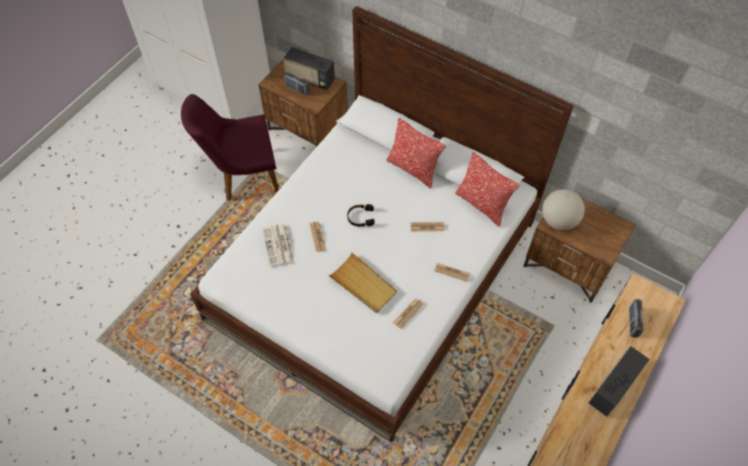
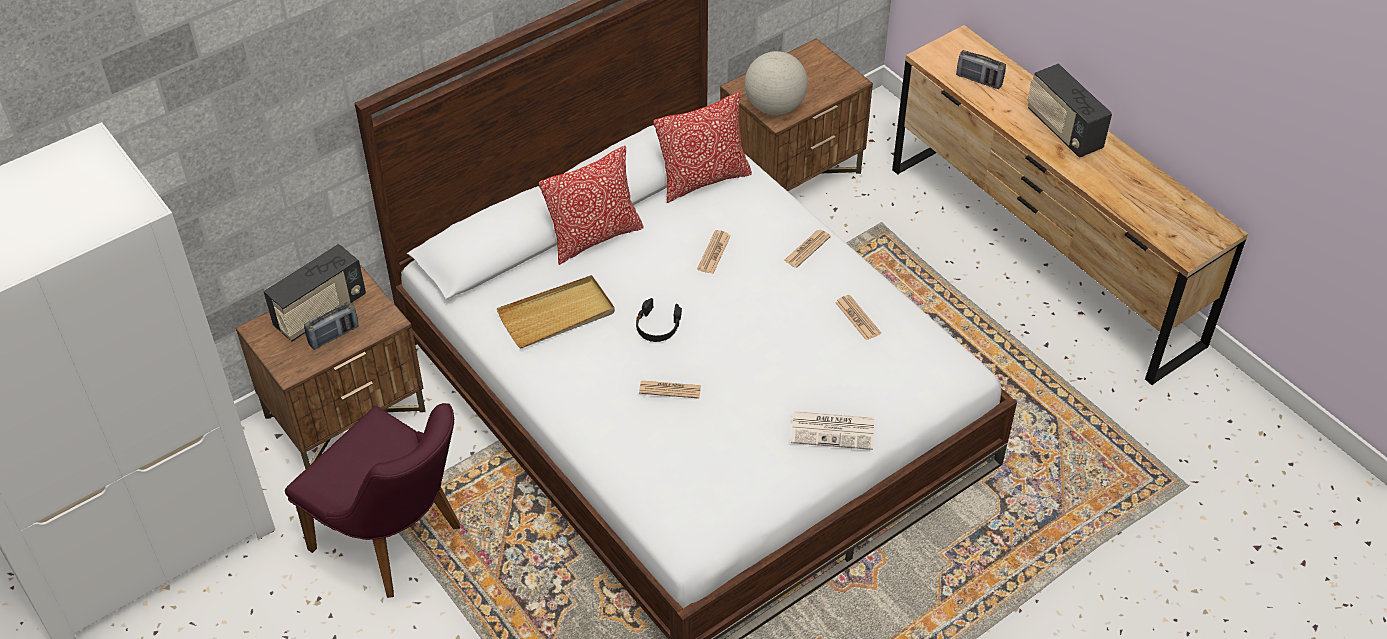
camera: 70 degrees left, 10 degrees down
(242, 177) = (397, 543): purple chair -> purple chair turned 60 degrees counterclockwise
(278, 246) = (664, 446): newspaper -> newspaper (833, 430)
(363, 285) = (786, 356): beige tray -> beige tray (557, 315)

